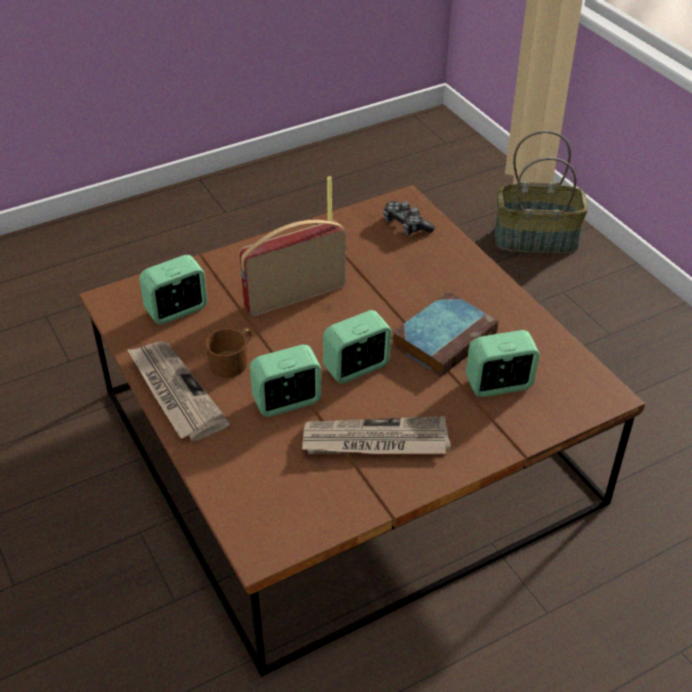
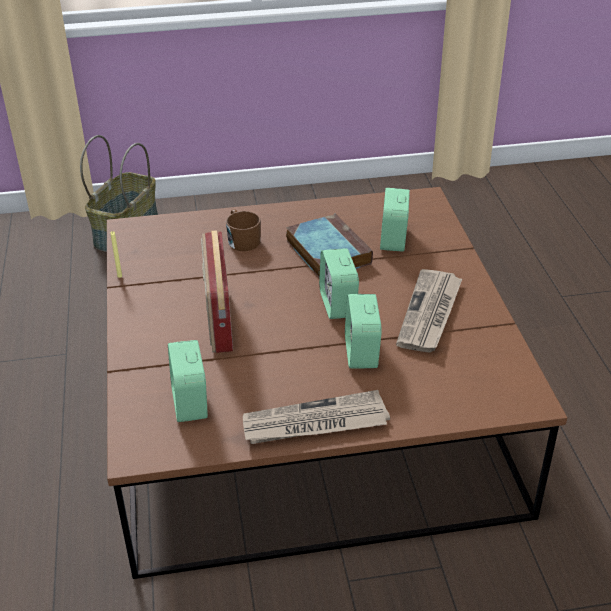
camera: 70 degrees left, 5 degrees down
(232, 361) = (290, 377): brown mug -> brown mug (242, 240)
(406, 225) = (164, 236): game controller -> none

